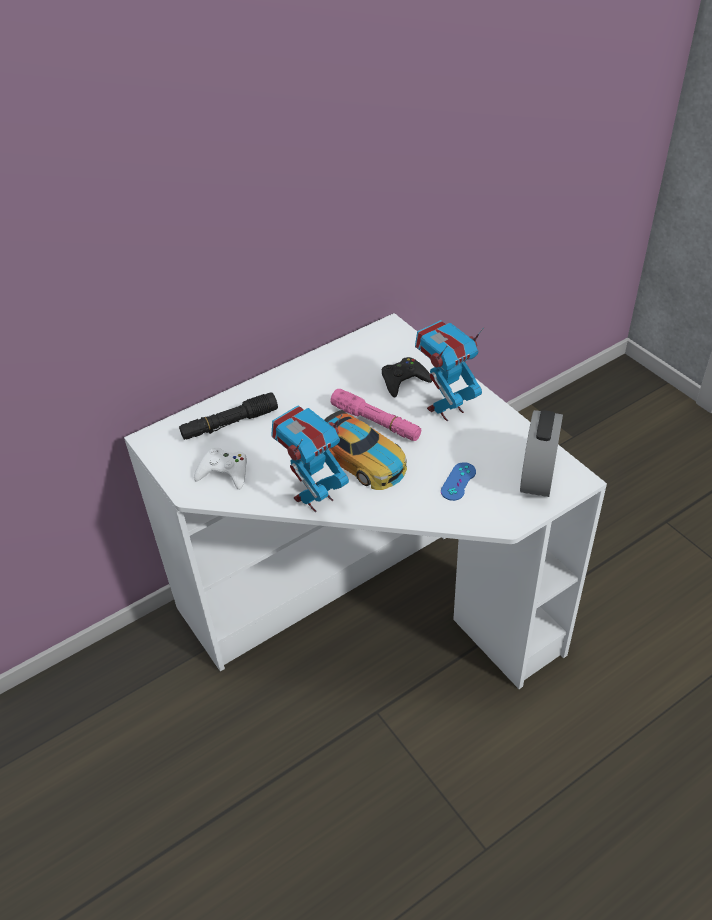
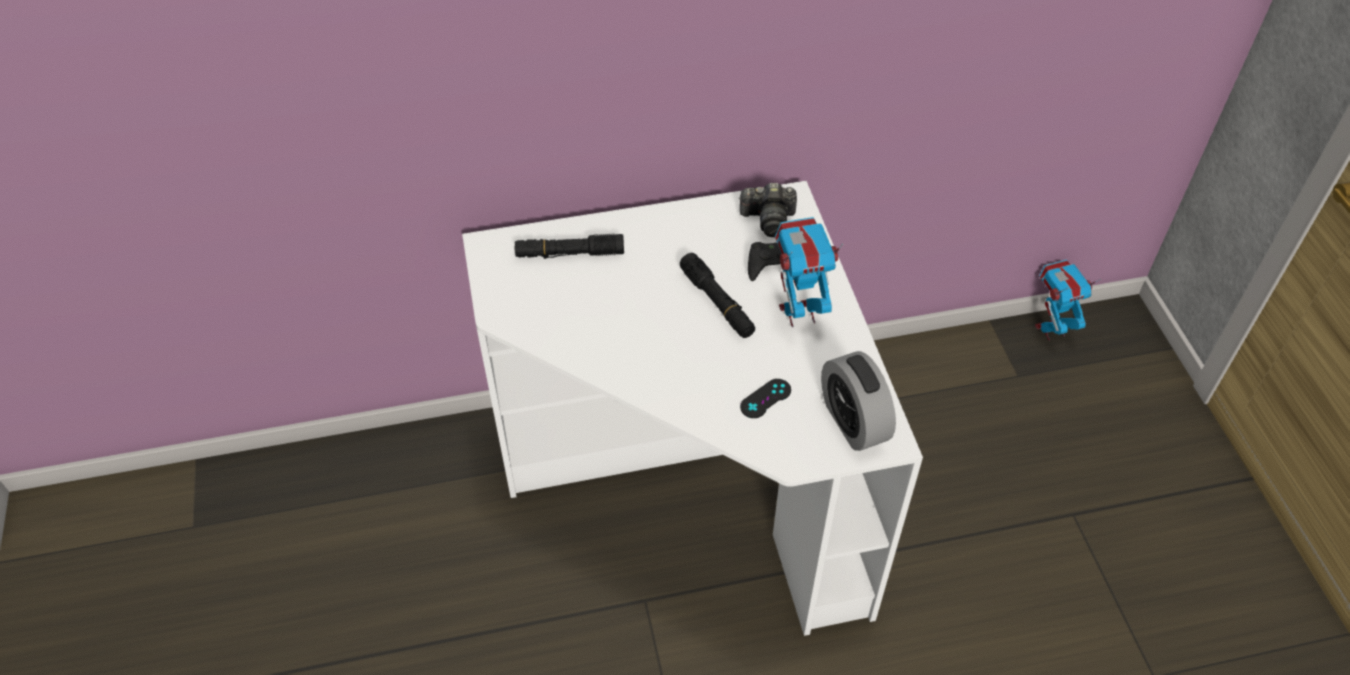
camera: 20 degrees right, 5 degrees up
(224, 472) = (538, 305): white game controller -> none
(314, 498) = (611, 364): toy robot -> toy robot (1050, 329)
(363, 460) = (681, 340): toy car -> none
(376, 422) = (717, 302): pink flashlight -> black flashlight
(381, 349) = (768, 219): none -> camera
(458, 481) = (765, 398): blue game controller -> black game controller
(538, 475) = (853, 422): alarm clock -> alarm clock turned 120 degrees clockwise

